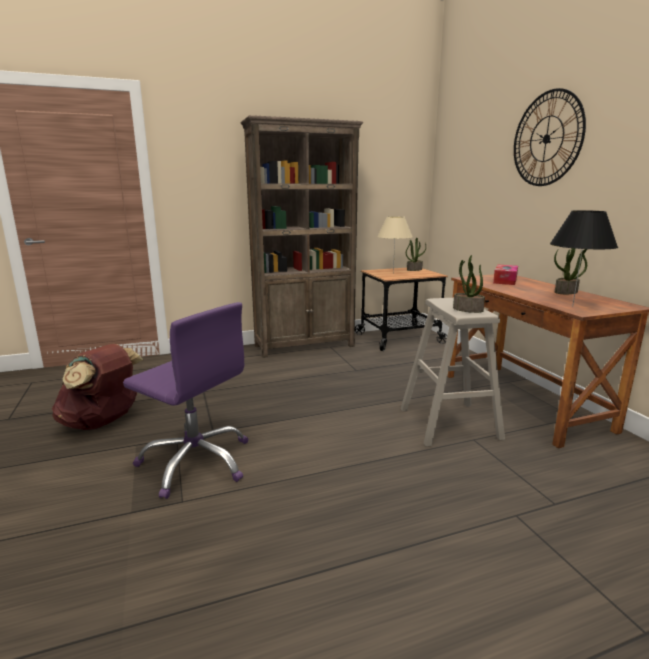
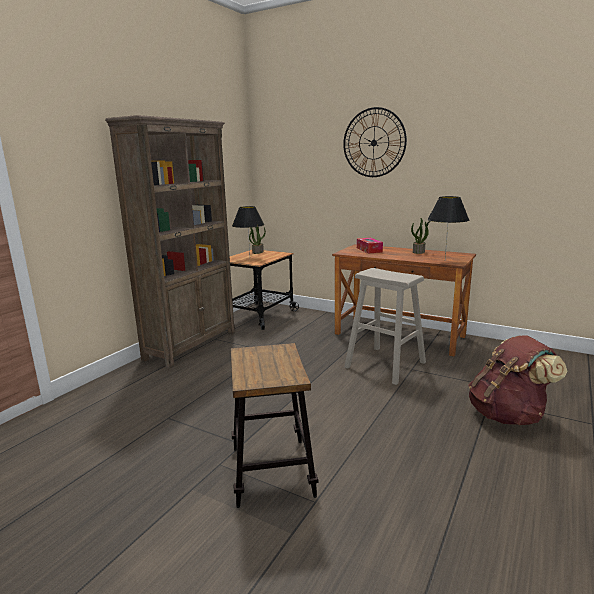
camera: 40 degrees left, 0 degrees up
(103, 422) = (113, 490): brown backpack -> brown backpack (508, 415)
(196, 462) = (272, 471): purple office chair -> stool
(393, 273) = (249, 258): beige table lamp -> black table lamp
(467, 309) = (398, 275): potted plant -> none

